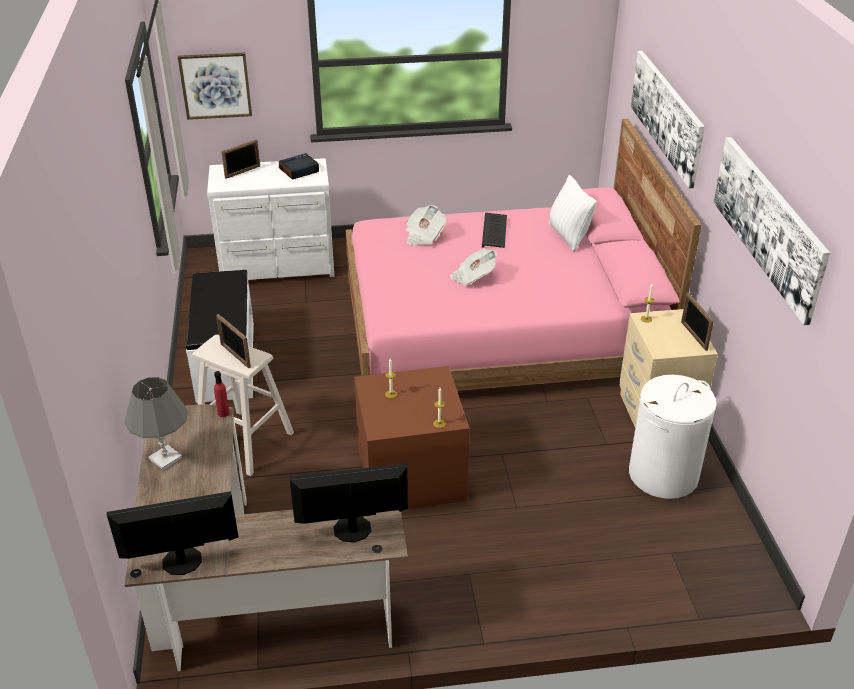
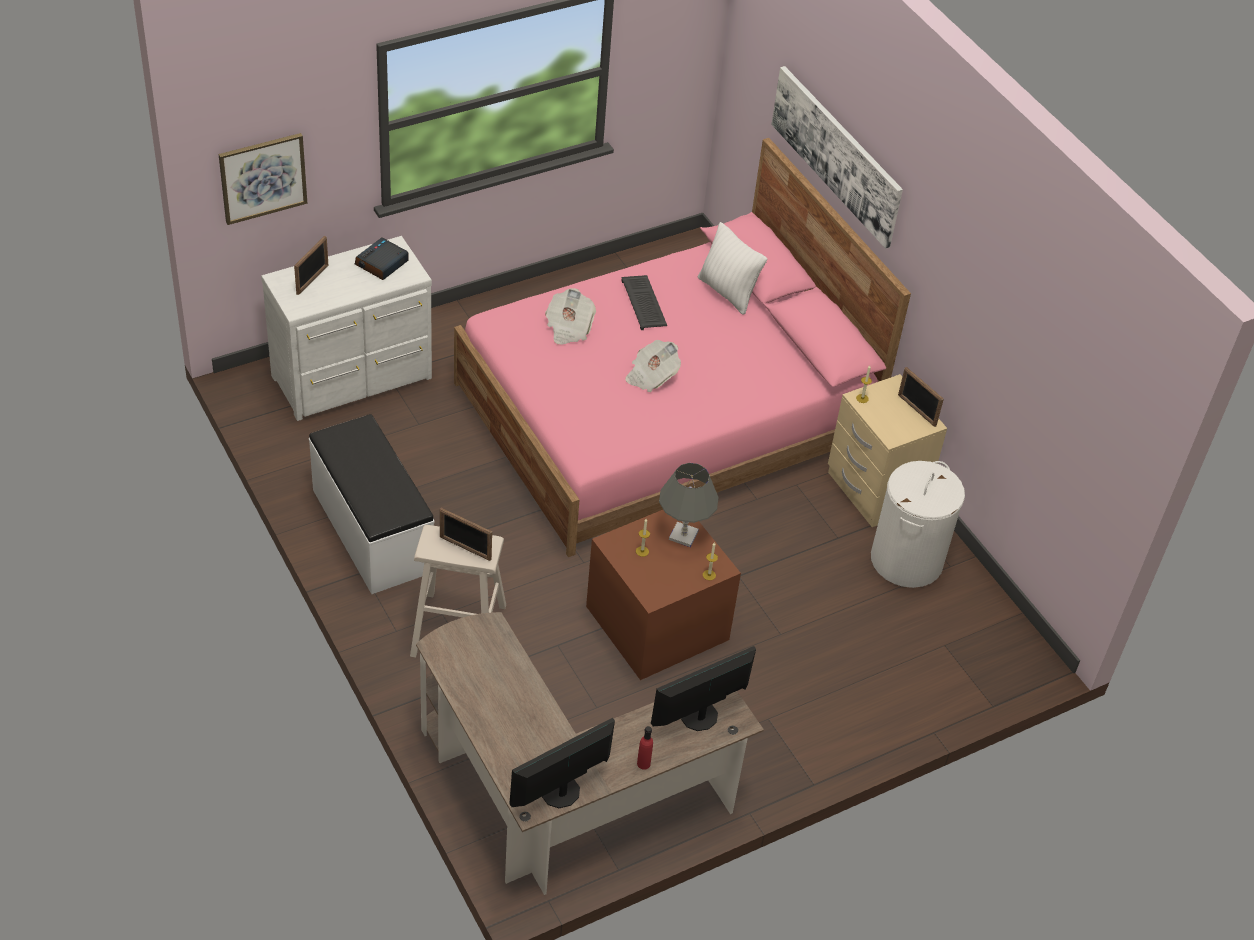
camera: 25 degrees left, 10 degrees up
(165, 458) = (470, 689): grey table lamp -> grey table lamp (683, 535)
(223, 413) = (495, 621): red bottle -> red bottle (643, 763)
(768, 224) = (1006, 315): picture -> none

